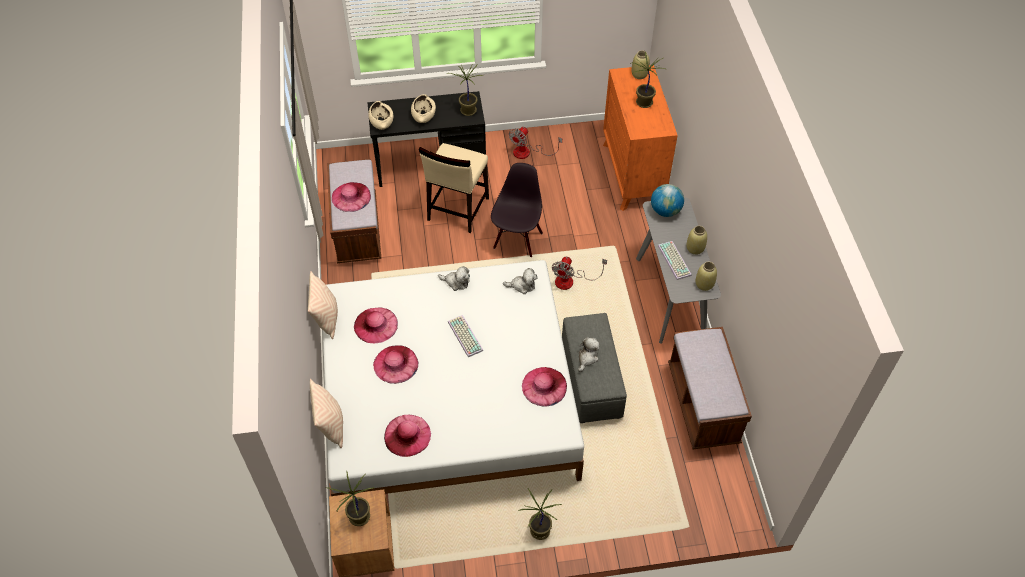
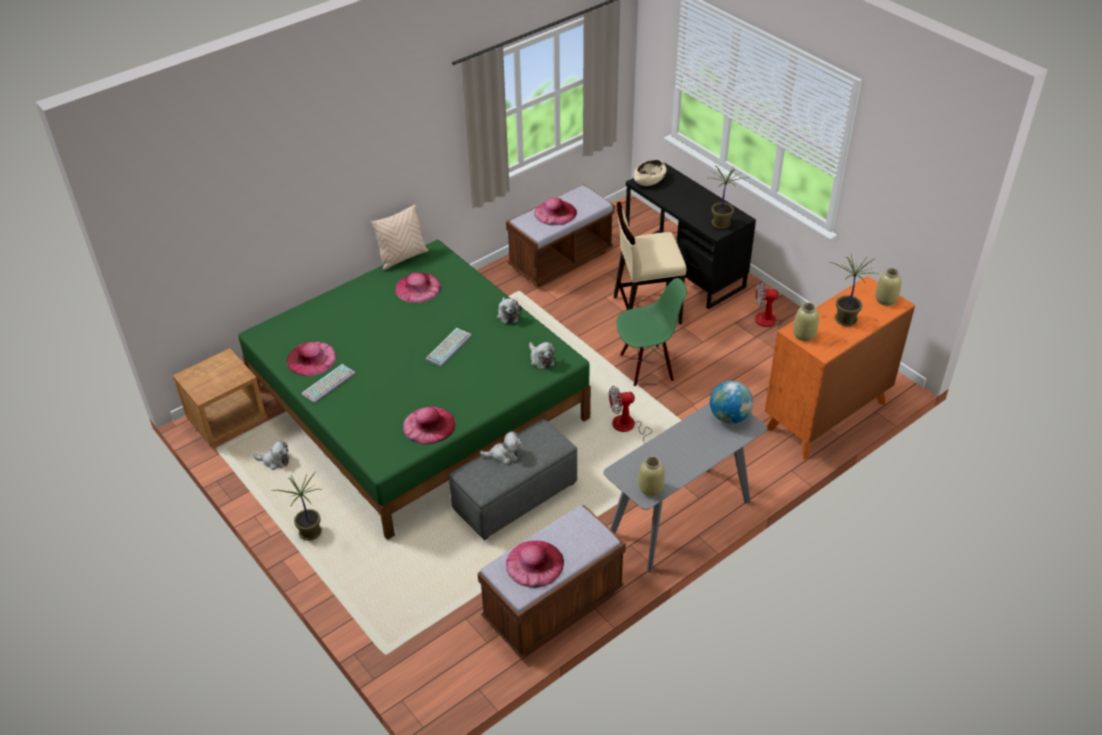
camera: 60 degrees right, 10 degrees down
(331, 426) = (292, 310): beige pillow -> none
(359, 518) = (218, 375): potted plant -> none
(395, 364) = (384, 318): pink hat -> pink hat (534, 563)
(423, 115) = (684, 200): beige bowl -> none
(442, 527) = (275, 461): none -> plush toy
(448, 397) = (418, 402): white bed -> green bed
(517, 240) = (647, 367): black chair -> green chair
(675, 260) = (664, 452): keyboard -> keyboard (328, 384)
(695, 248) = (697, 462): beige vase -> beige vase (804, 335)

